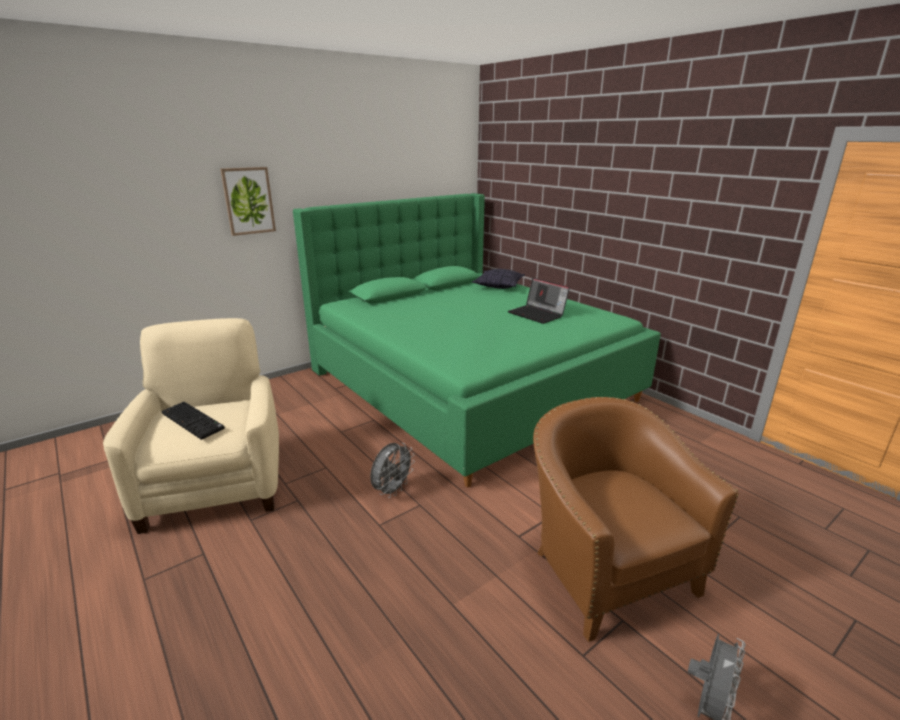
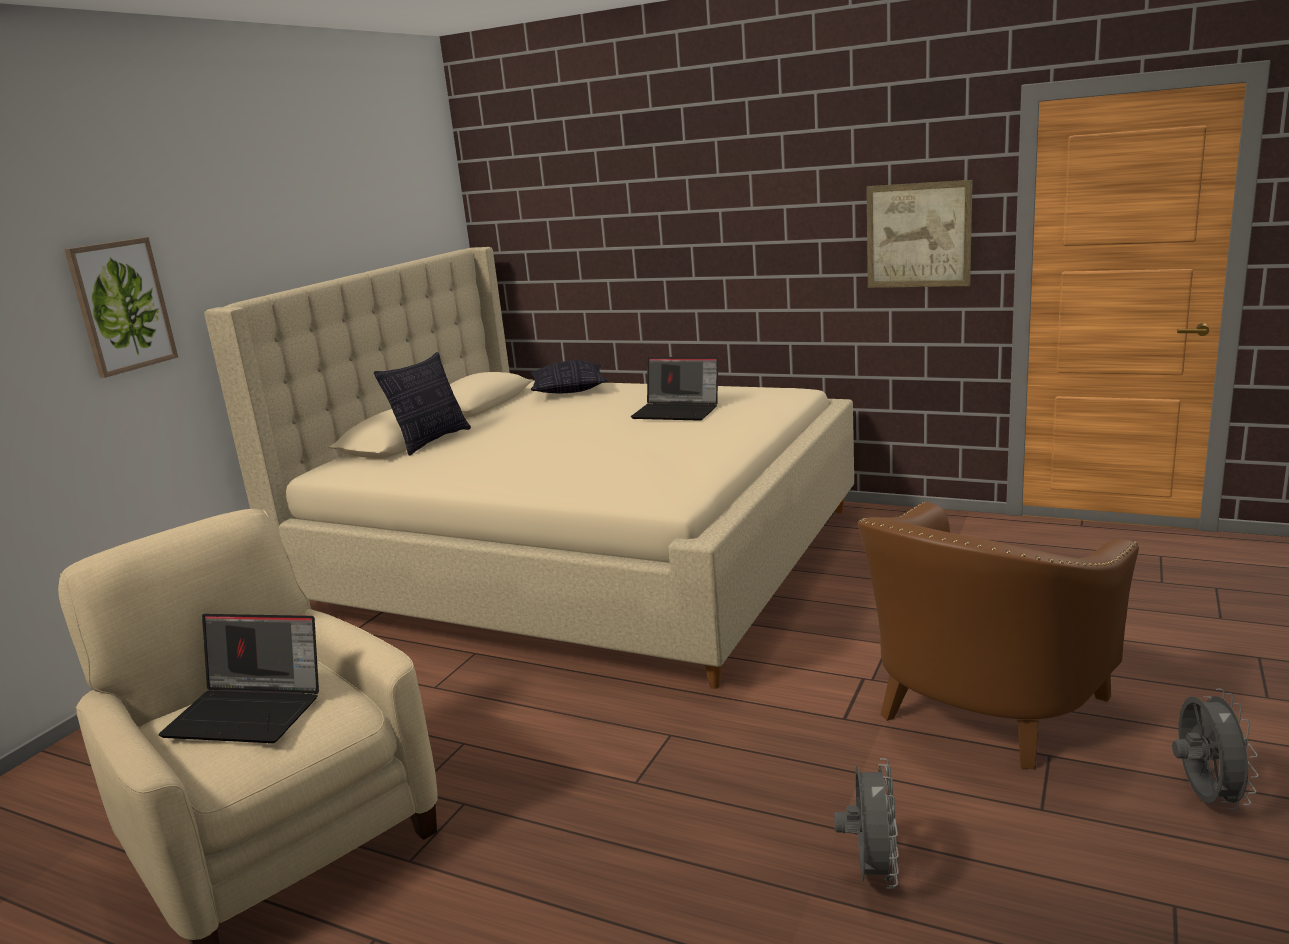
camera: 25 degrees left, 5 degrees down
(194, 421) = (250, 711): keyboard -> laptop
(392, 490) = (608, 733): grey fan -> grey fan (871, 872)
(400, 299) = (431, 441): none -> pillow
(469, 384) = (582, 558): green bed -> beige bed
(605, 568) = (980, 711): brown armchair -> brown armchair turned 90 degrees counterclockwise
(730, 230) = (918, 235): none -> picture

